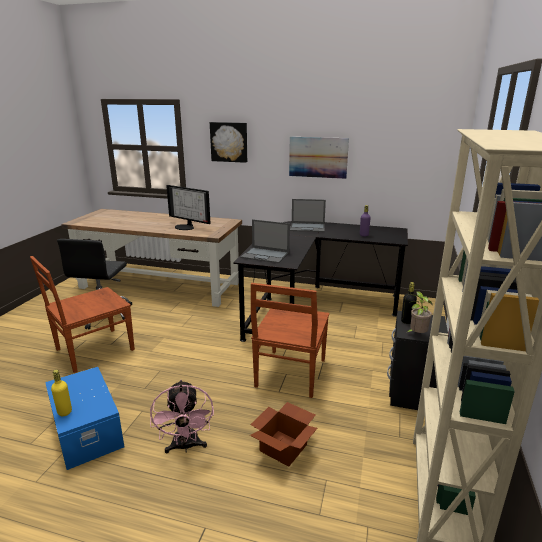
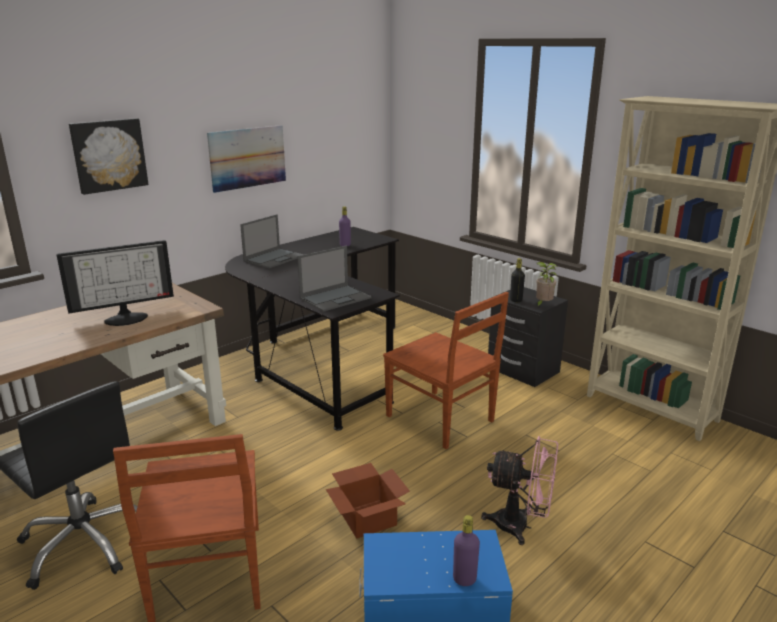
camera: 60 degrees left, 0 degrees up
(64, 412) = (464, 579): yellow bottle -> purple bottle
(284, 447) = (558, 461): cardboard box -> cardboard box (368, 517)

